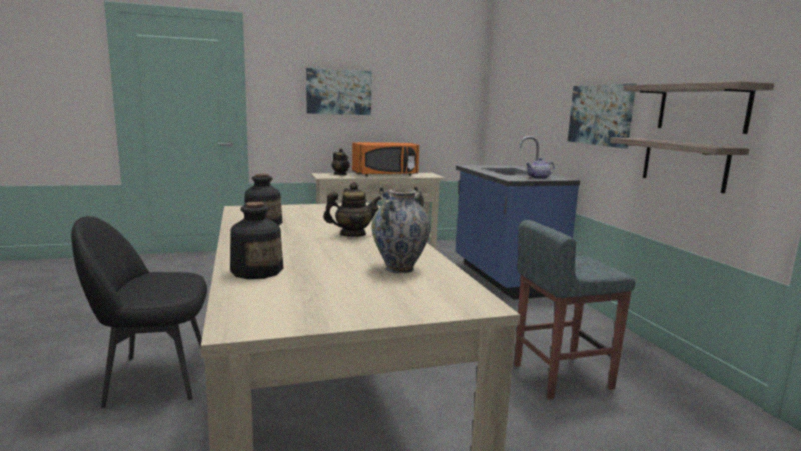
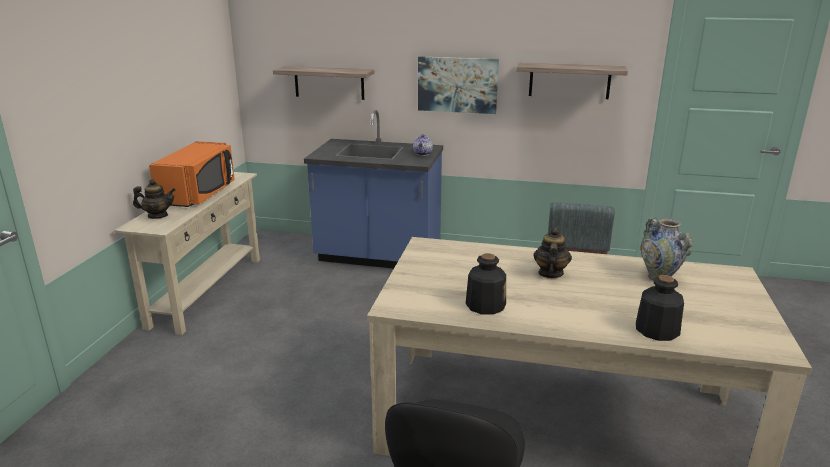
camera: 60 degrees left, 10 degrees up
(338, 92) = (115, 96): picture -> none
(684, 163) = (557, 122): shelf -> shelf (329, 83)

